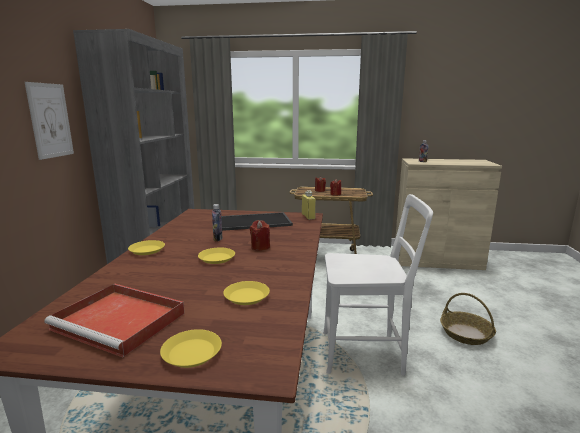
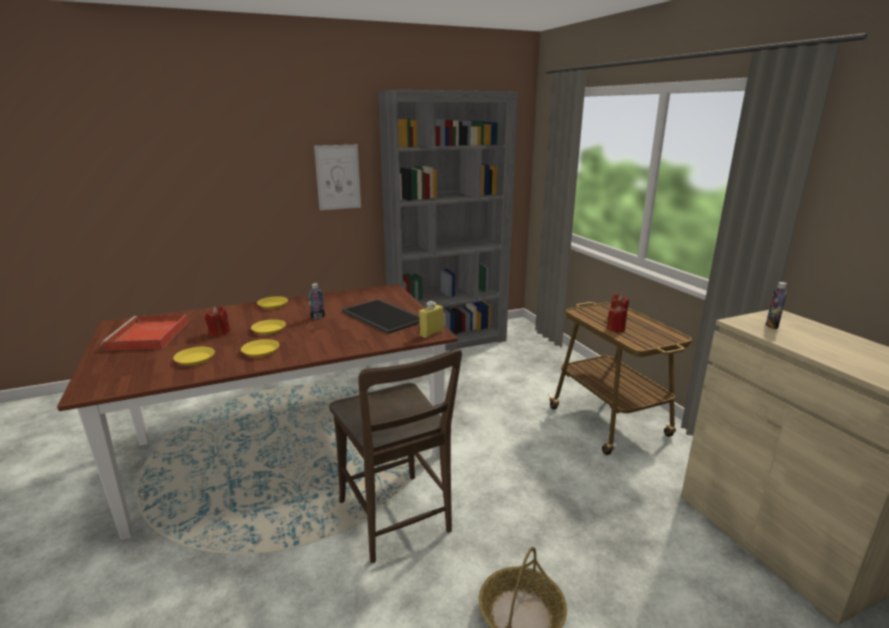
camera: 60 degrees right, 5 degrees up
(192, 353) = (108, 365): yellow plate -> yellow plate (260, 351)
(260, 247) = (308, 337): red candle -> red candle (219, 333)
(366, 353) = (396, 520): white chair -> brown chair

